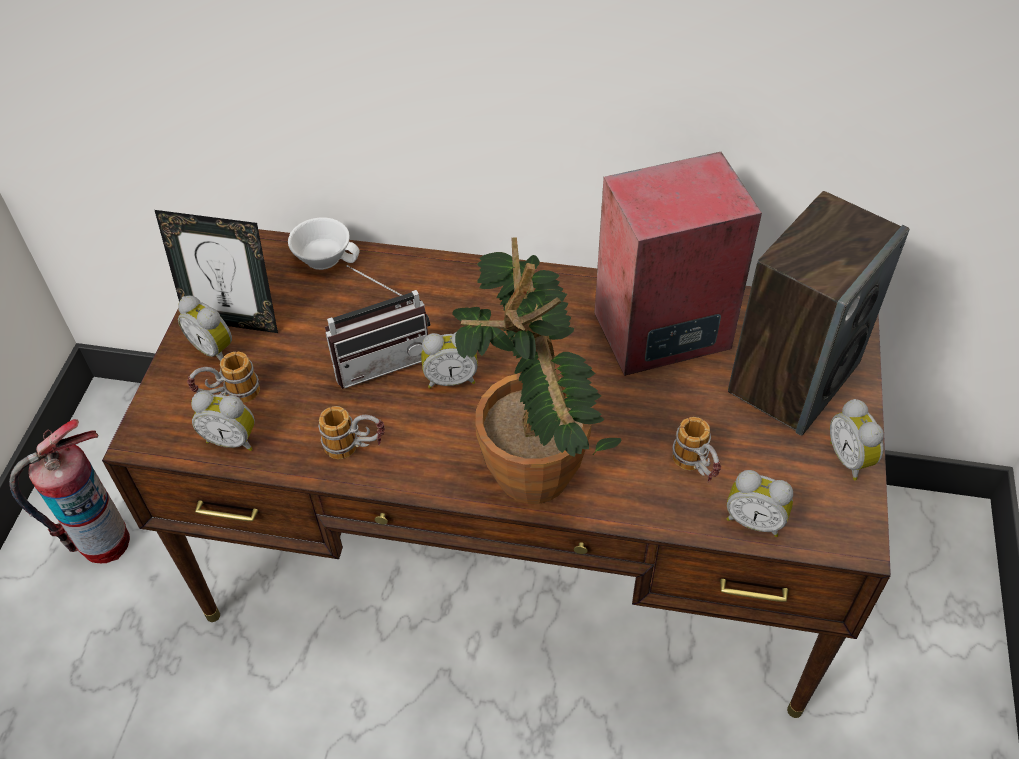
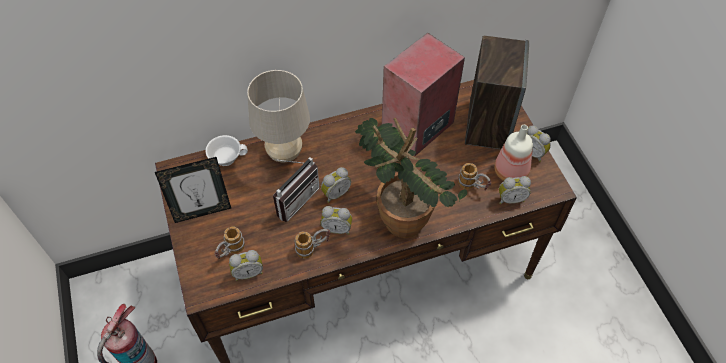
camera: 30 degrees left, 5 degrees up
(215, 349) = (204, 231): alarm clock -> alarm clock (337, 228)
(414, 287) = (285, 154): none -> beige table lamp
(787, 473) = (511, 171): none -> bottle

